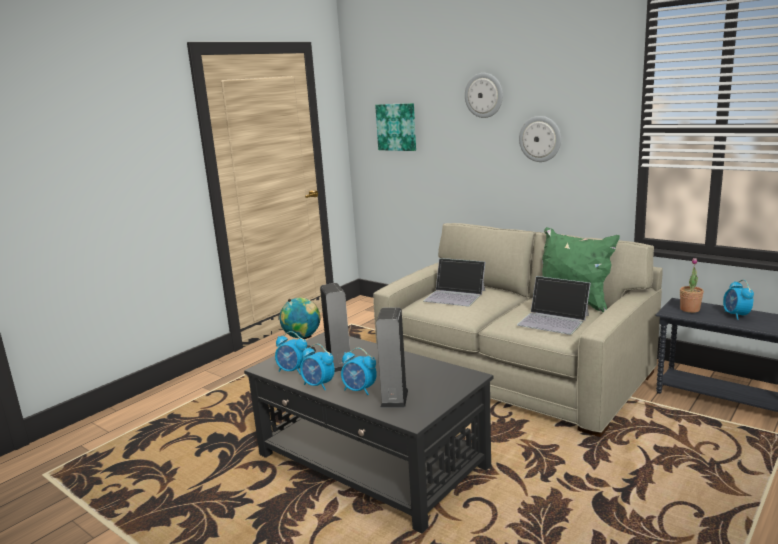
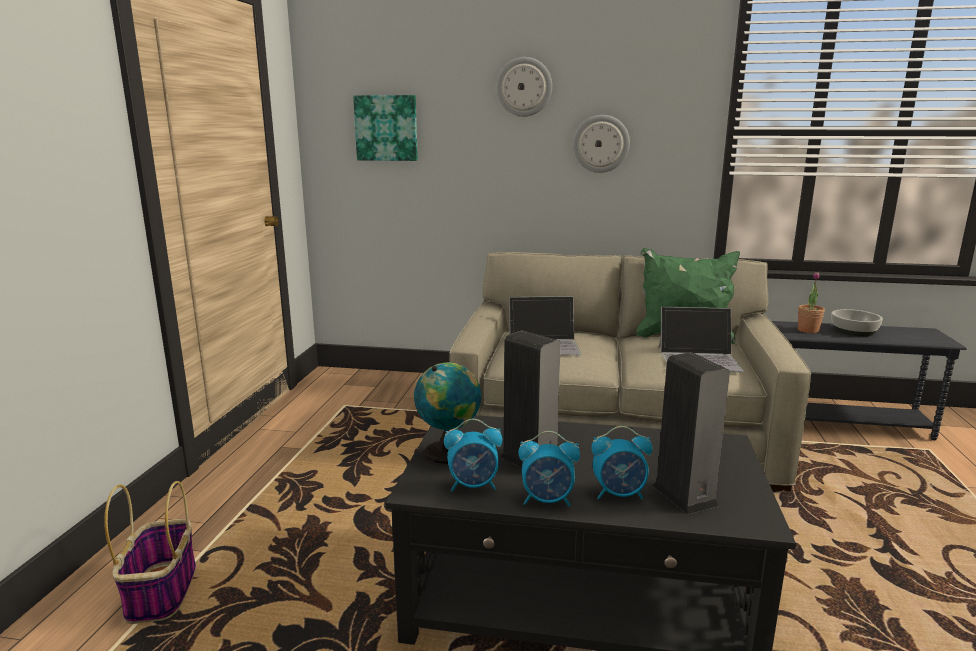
camera: 30 degrees left, 0 degrees up
(180, 405) = (162, 591): none -> basket
(736, 315) = (854, 331): alarm clock -> bowl

